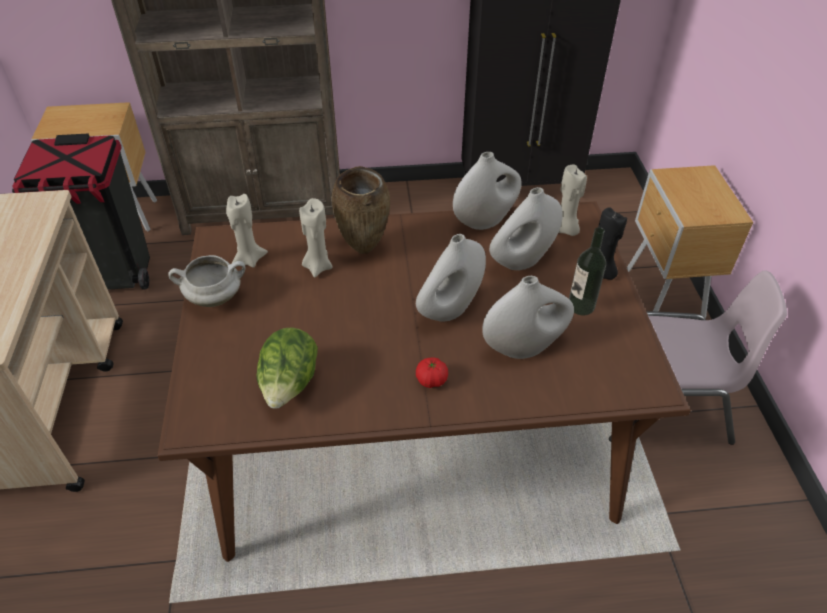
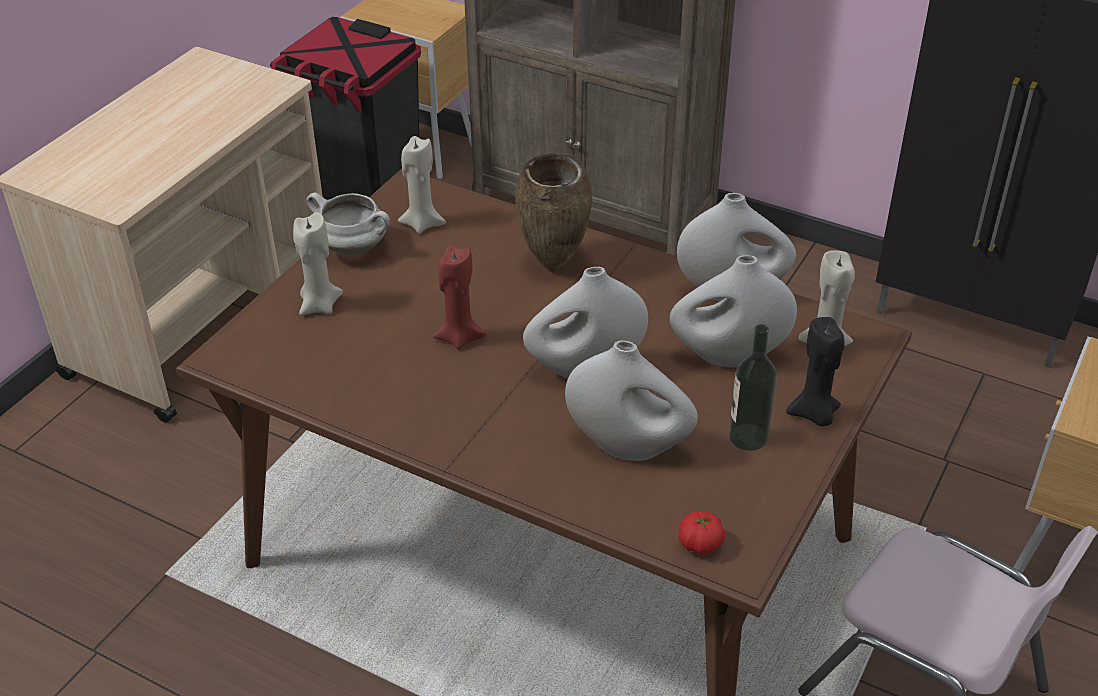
camera: 35 degrees right, 5 degrees down
(290, 385) = (346, 364): lettuce -> none
(318, 266) = (486, 261): beige candle -> beige candle (319, 305)
(350, 327) = (459, 337): none -> red candle
(431, 380) = (491, 428): tomato -> tomato (700, 543)

